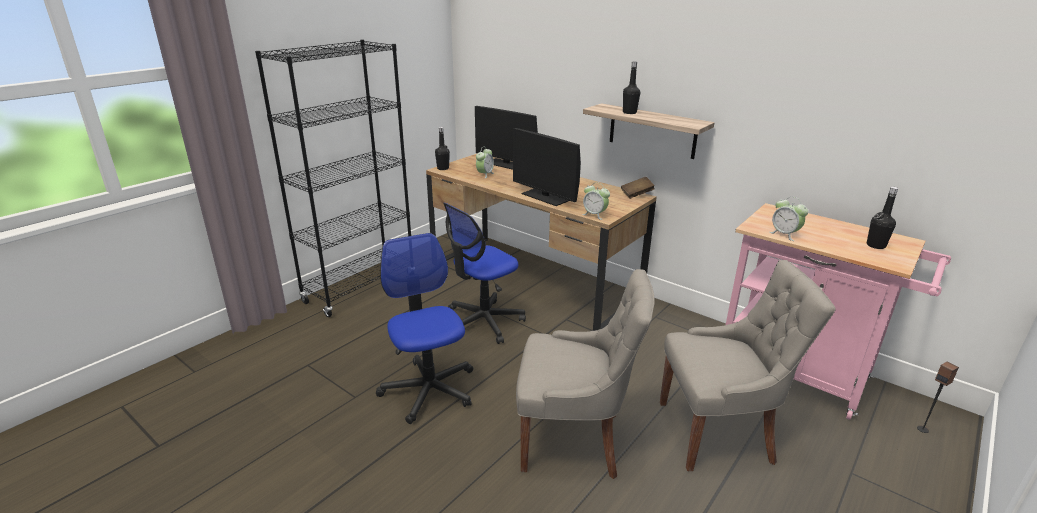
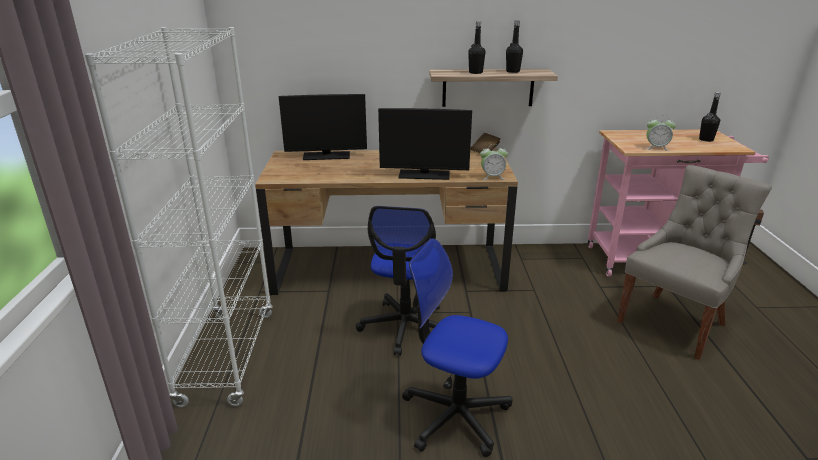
camera: 40 degrees left, 0 degrees up
(360, 289) = (228, 356): black bookcase -> white bookcase
(443, 168) = (271, 177): black bottle -> black bottle (512, 71)
(485, 174) = (327, 171): alarm clock -> none
(574, 440) = (614, 383): grey chair -> none

